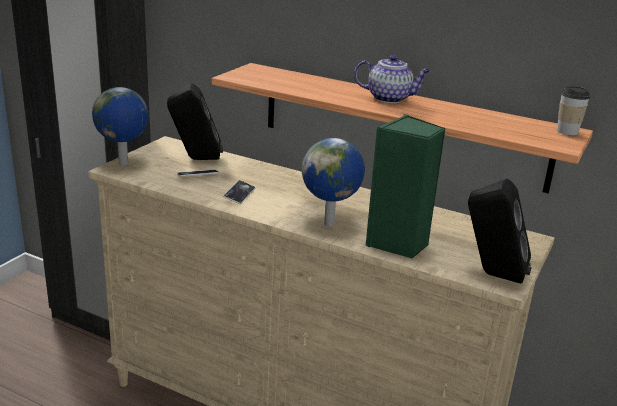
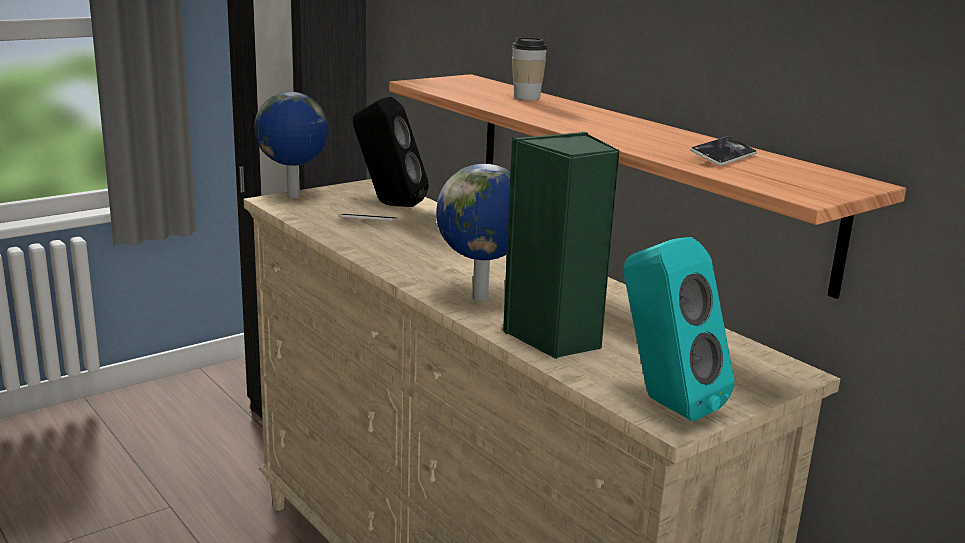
camera: 25 degrees right, 5 degrees down
(239, 195) = (397, 248): phone -> phone (723, 156)
(390, 98) = (606, 121): teapot -> none
(492, 274) = (663, 403): black speaker -> turquoise speaker
(567, 131) = (849, 182): cup -> cup (526, 97)

